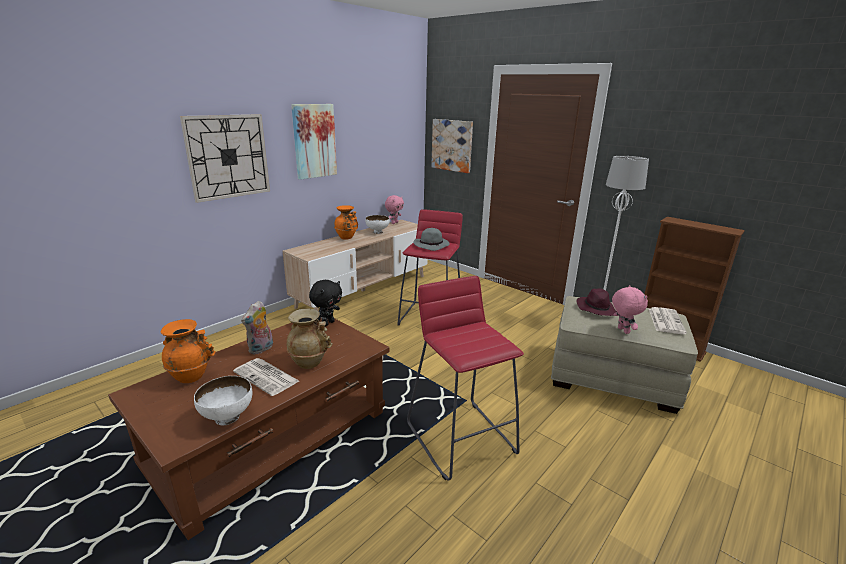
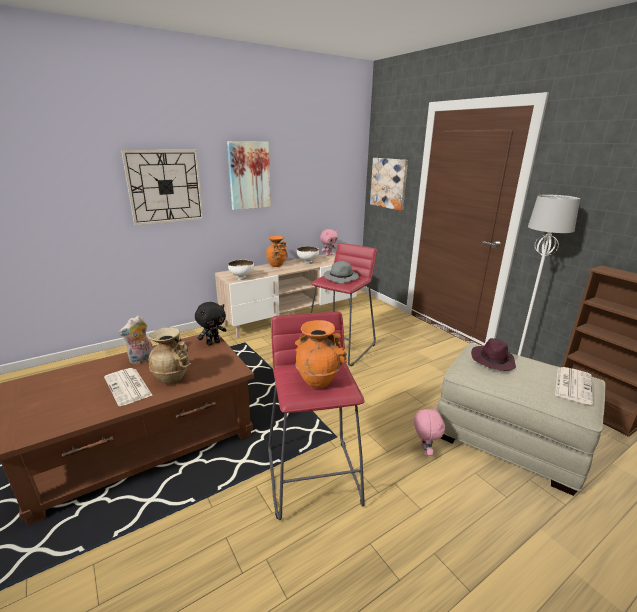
camera: 15 degrees right, 0 degrees up
(191, 376) = (70, 376): orange vase -> orange vase (318, 381)
(228, 417) = (70, 420): white bowl -> white bowl (242, 278)
(622, 330) = (512, 389): pink plush toy -> pink plush toy (424, 451)

